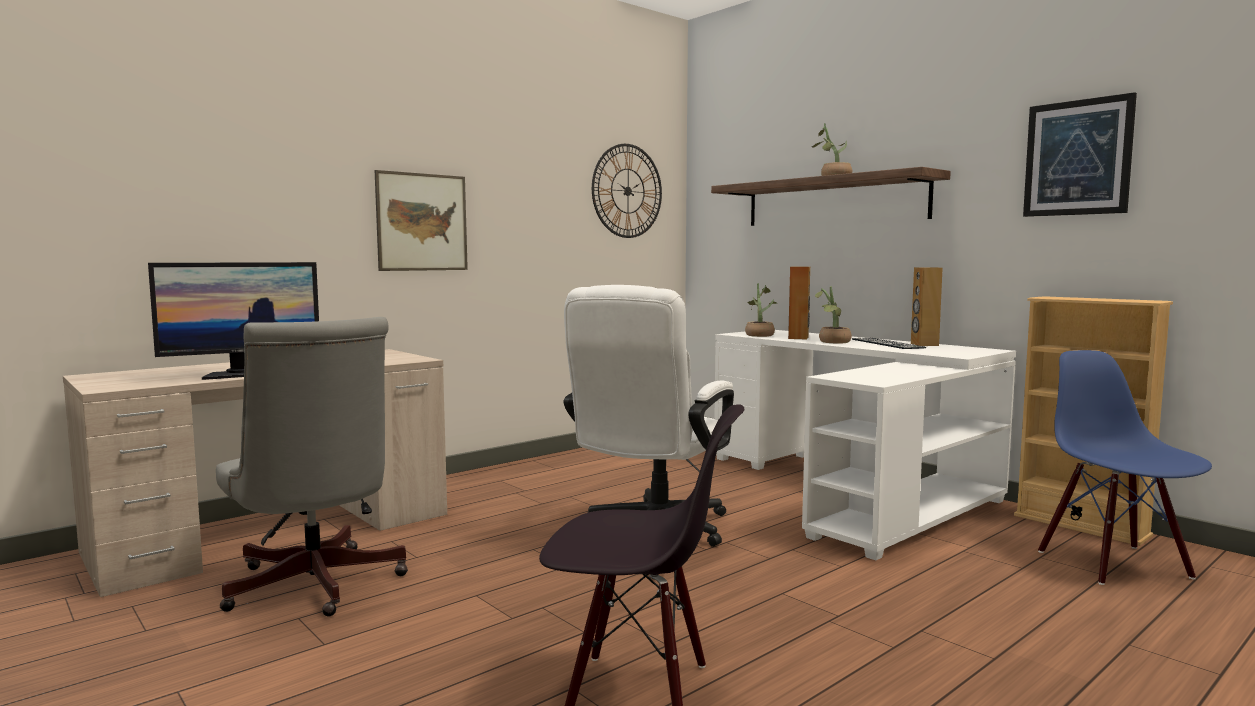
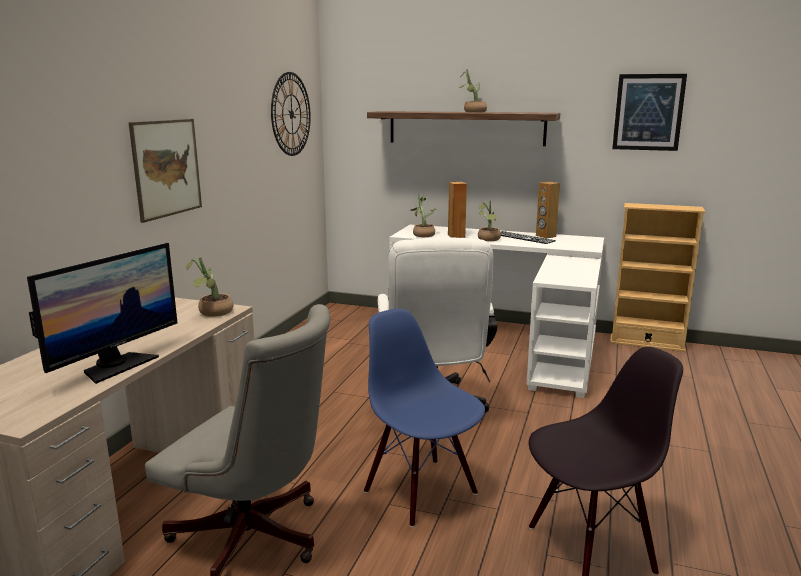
camera: 30 degrees left, 10 degrees up
(398, 359) = (212, 313): none -> potted plant
(1114, 564) = (688, 368): blue chair -> blue chair (421, 491)

